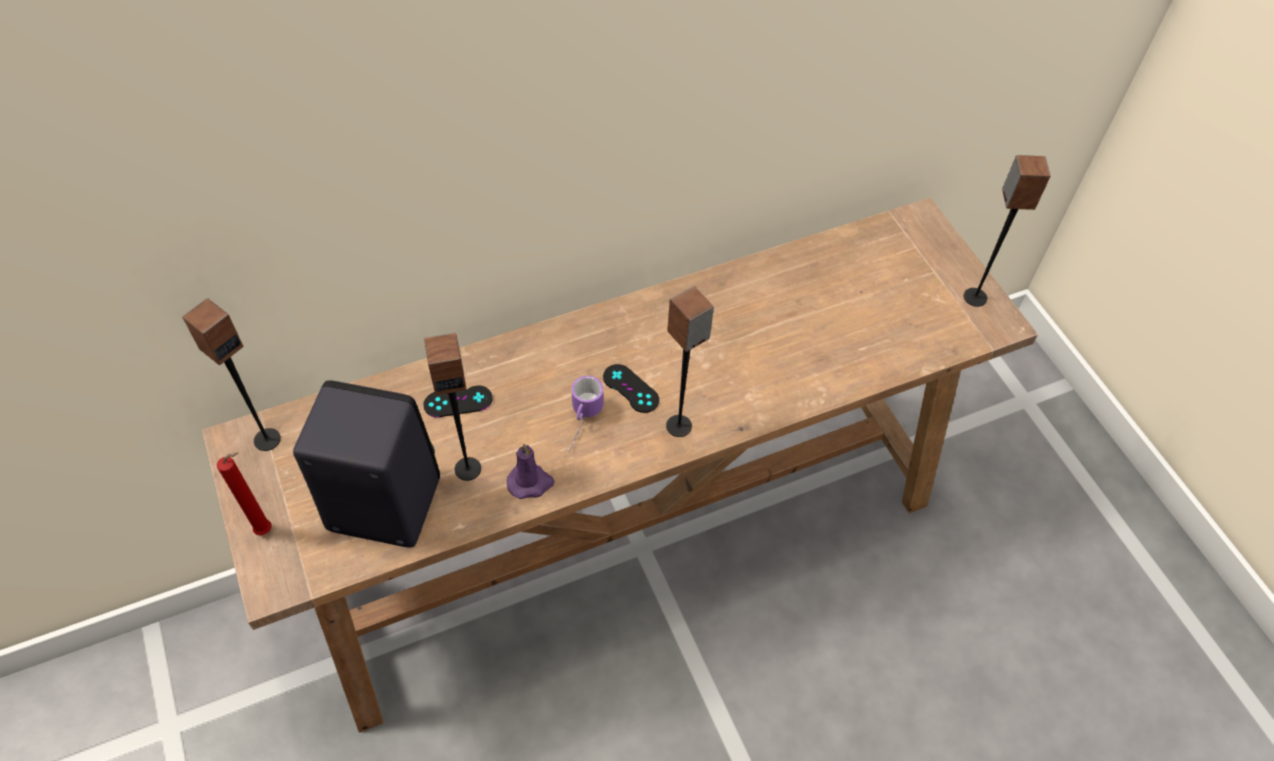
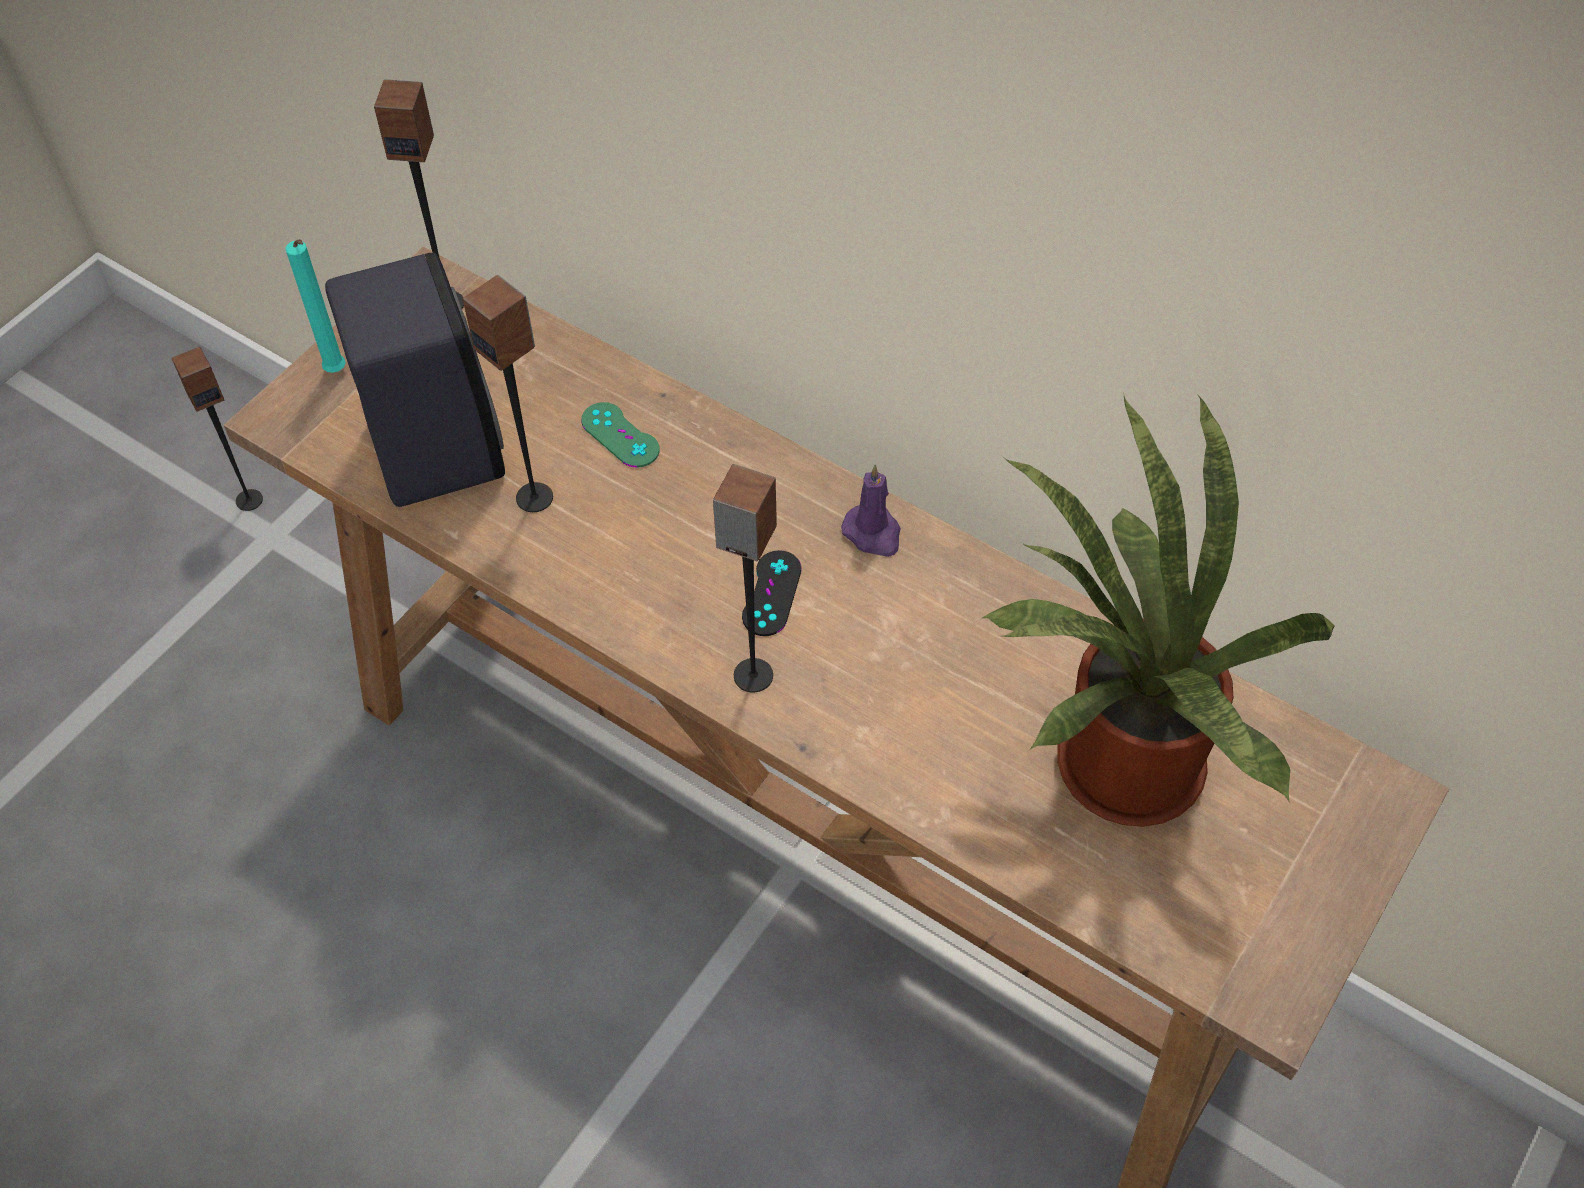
camera: 60 degrees right, 0 degrees up
(267, 530) = (337, 373): red candle -> turquoise candle
(458, 402) = (620, 435): black game controller -> green game controller
(530, 483) = (558, 568): purple candle -> purple candle (873, 533)
(581, 425) = (677, 571): mug -> none
(841, 307) = (1112, 768): none -> potted plant
(974, 297) = (1292, 941): speaker -> speaker (249, 499)

